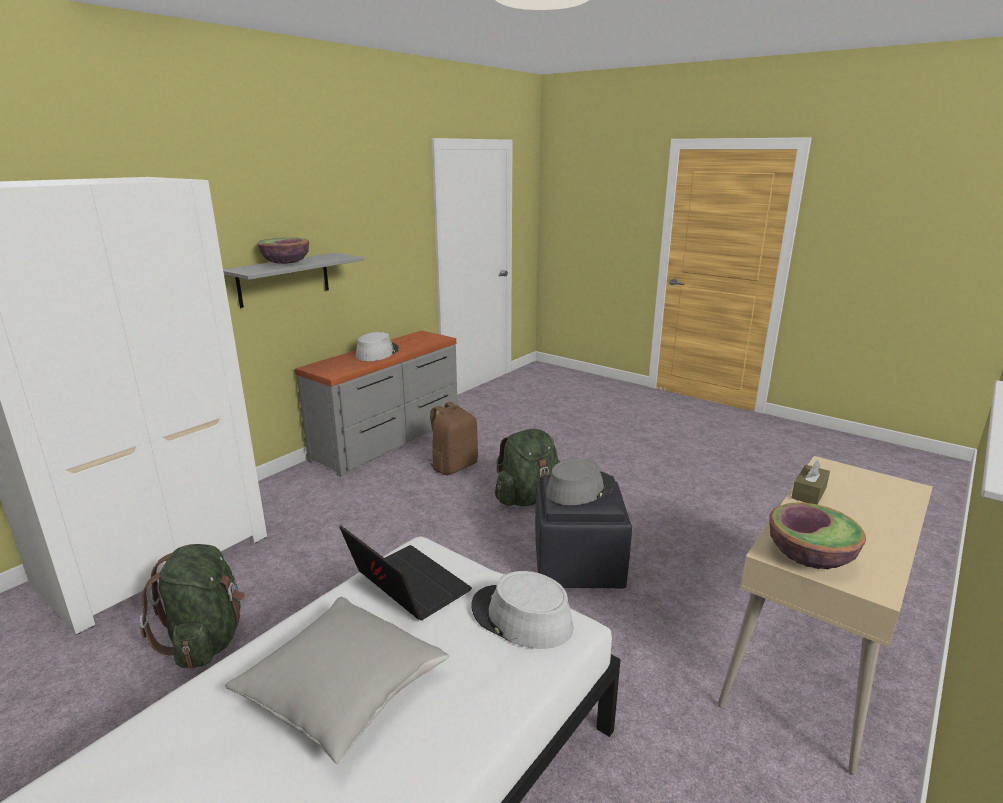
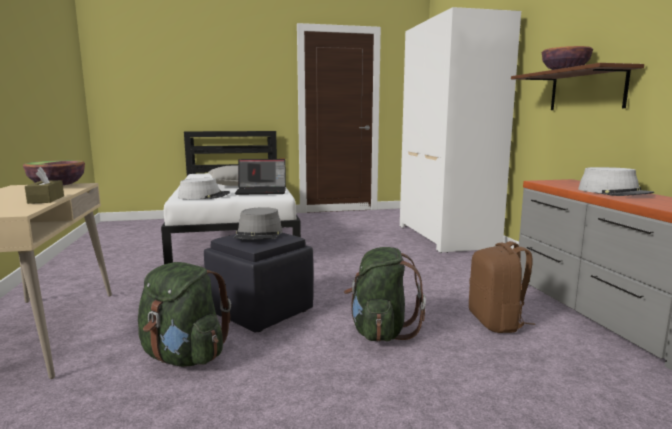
camera: 130 degrees right, 10 degrees down
(207, 639) = (363, 237): green backpack -> green backpack (184, 357)
(284, 279) = (586, 90): grey shelf -> brown shelf

